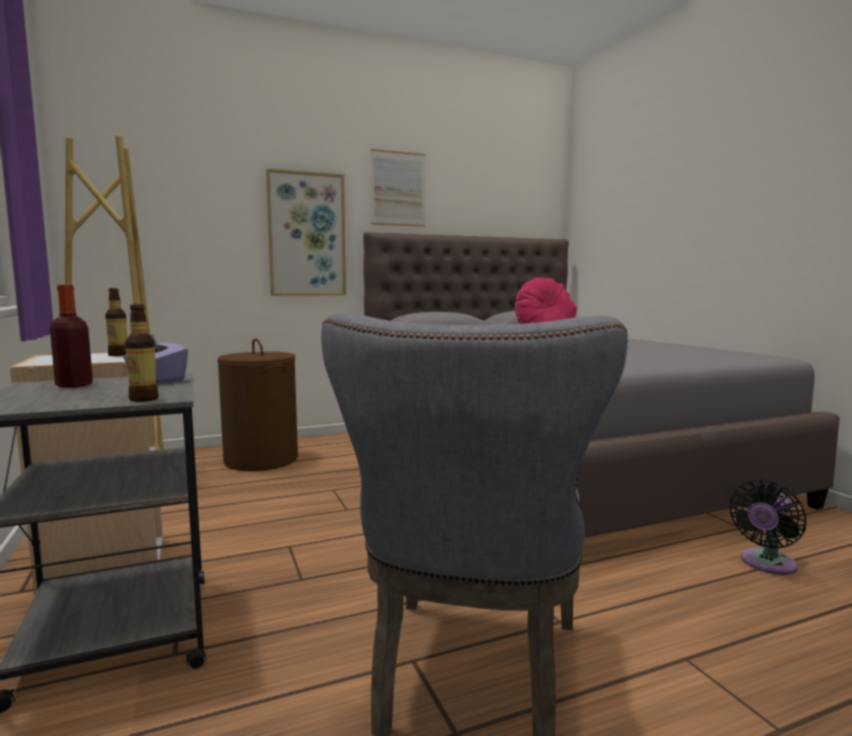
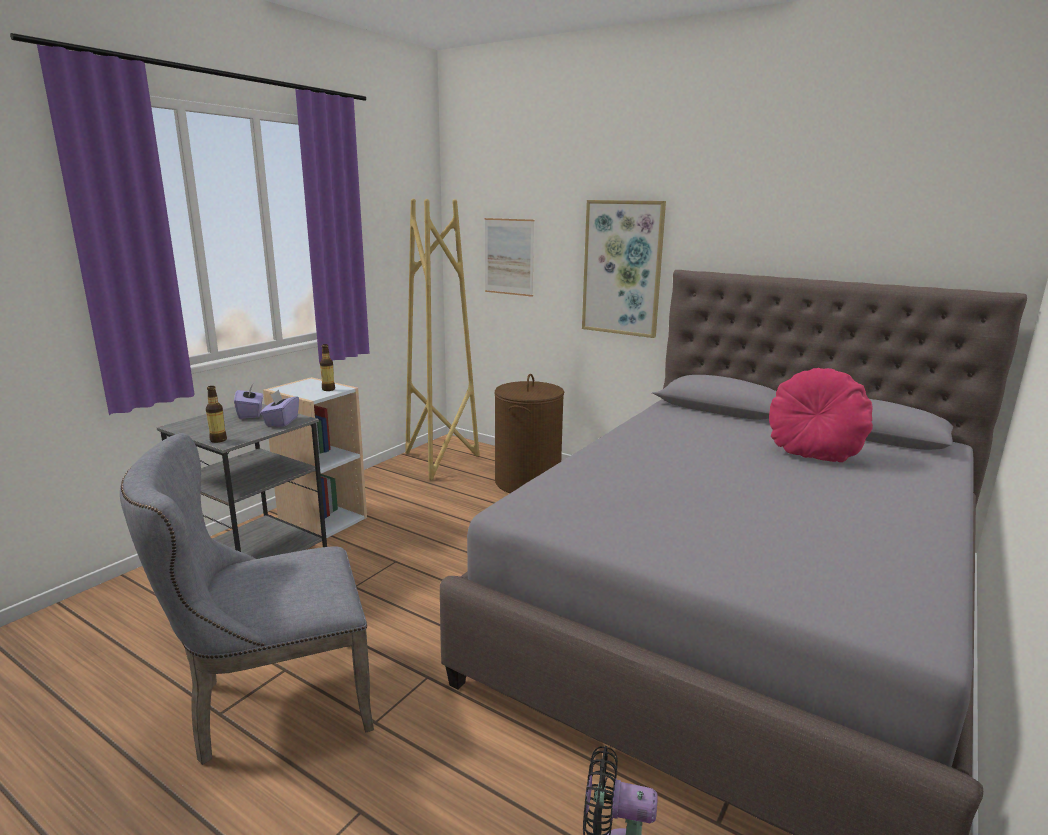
camera: 55 degrees right, 10 degrees up
(74, 385) = (251, 414): bottle -> purple tissue box
(398, 189) = (733, 214): picture -> picture (509, 257)

